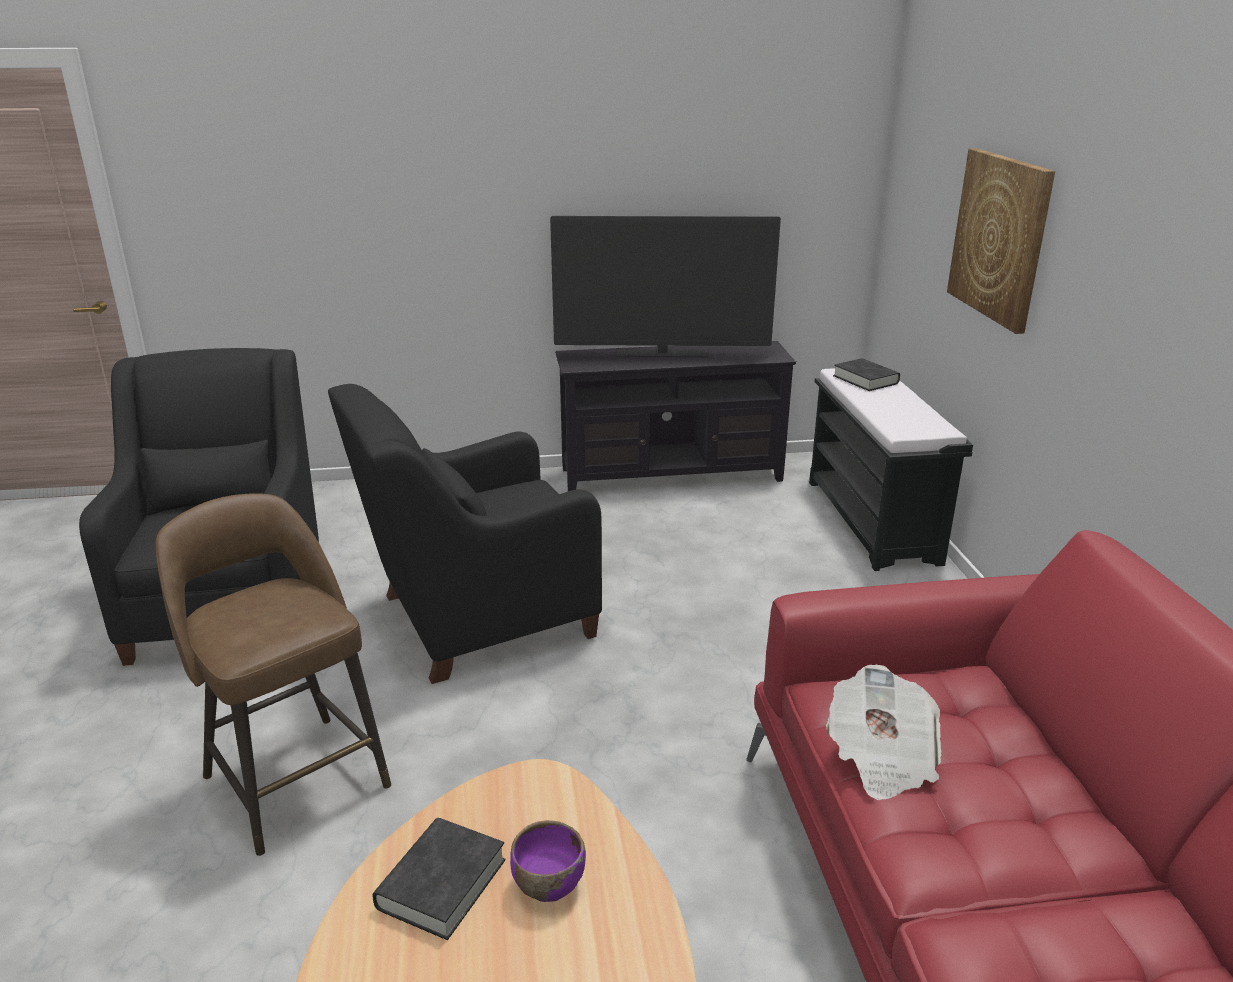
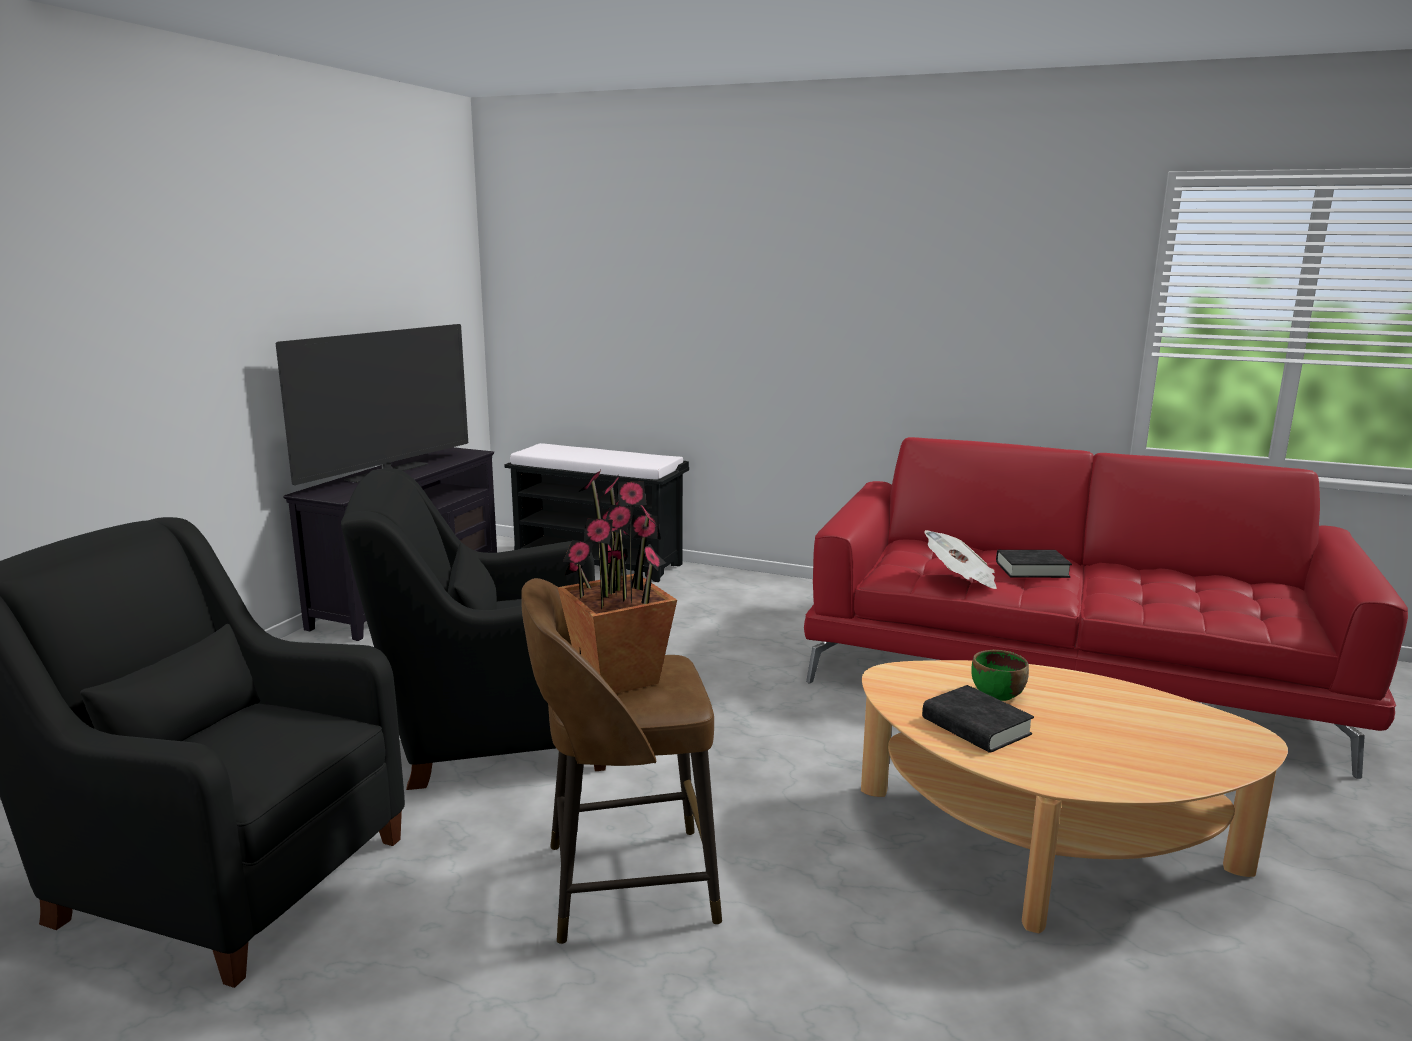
camera: 60 degrees left, 10 degrees down
(266, 608) = (619, 677): none -> potted plant
(476, 618) = (494, 734): black armchair -> black armchair turned 75 degrees clockwise
(548, 884) = (997, 694): purple bowl -> green bowl
(865, 380) = (555, 450): black book -> black book (1032, 569)
(1000, 237) = (669, 307): picture -> none

